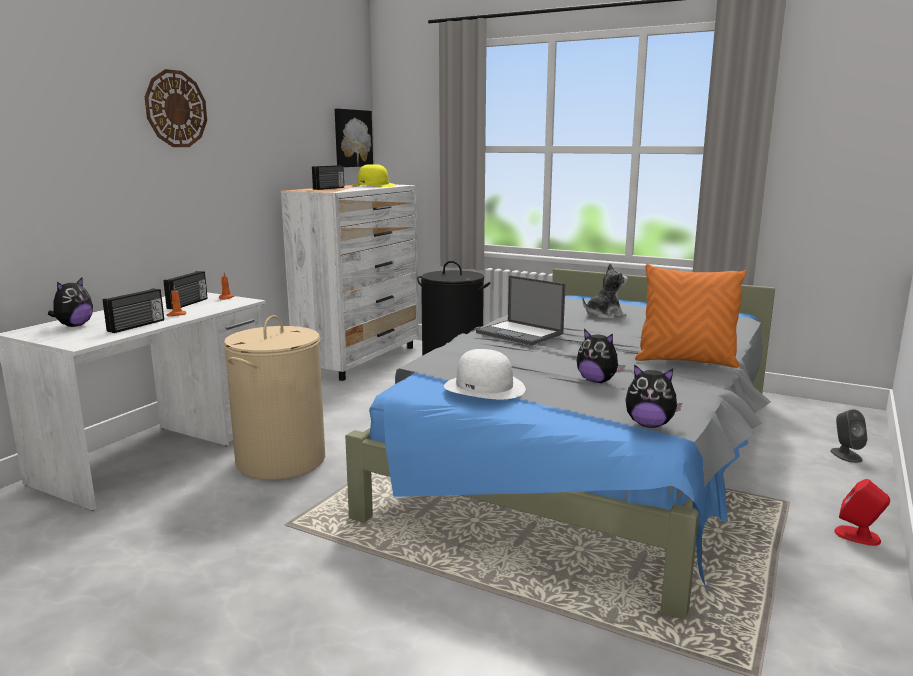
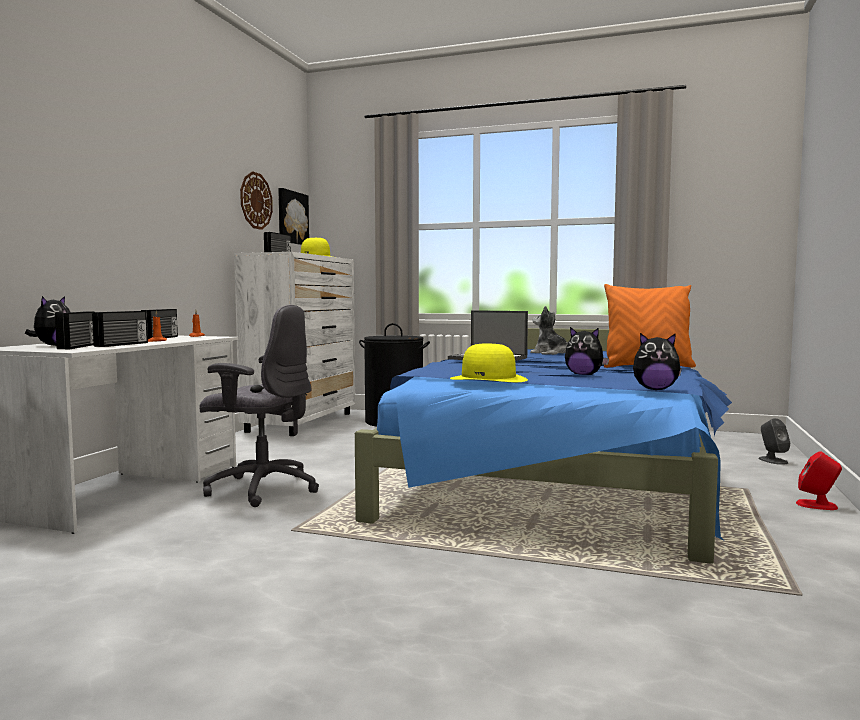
camera: 10 degrees left, 10 degrees down
(93, 331) = (78, 346): none -> radio
(176, 109) = (148, 160): wall clock -> wall clock (255, 201)
(281, 460) = (262, 489): beige laundry basket -> grey office chair
(485, 387) = (489, 379): white hat -> yellow hat
(592, 451) = (559, 468): grey bed -> blue bed
(604, 315) = (549, 353): plush toy -> plush toy turned 105 degrees counterclockwise

